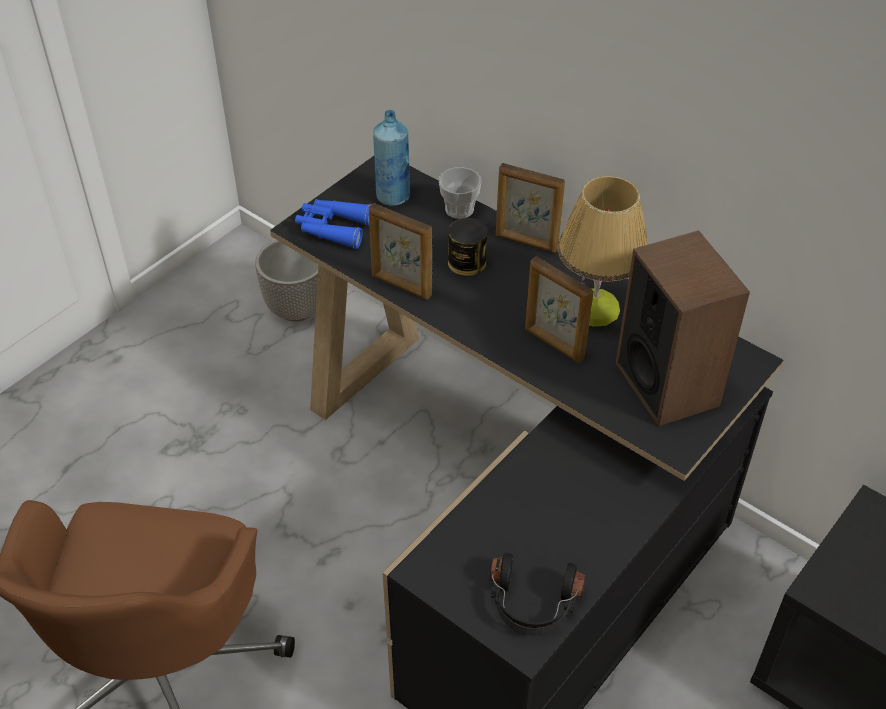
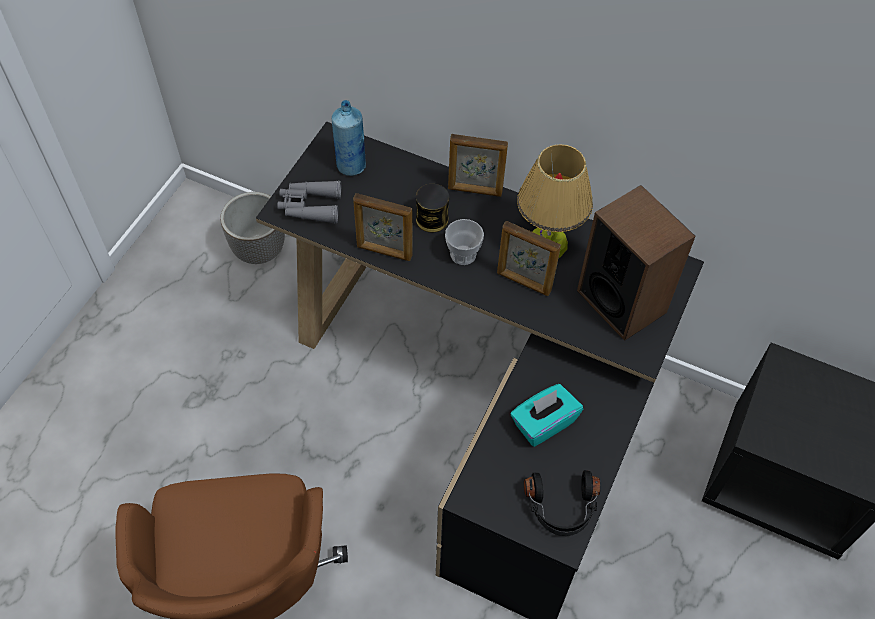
camera: 15 degrees left, 10 degrees up
(333, 228) = (309, 206): blue binoculars -> grey binoculars
(459, 209) = (410, 168): cup -> cup (463, 254)
(538, 507) = (543, 423): none -> turquoise tissue box

